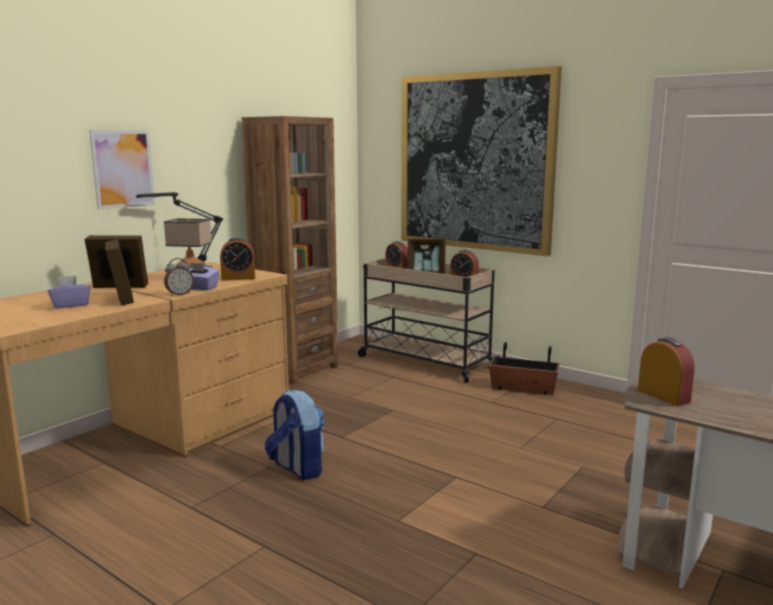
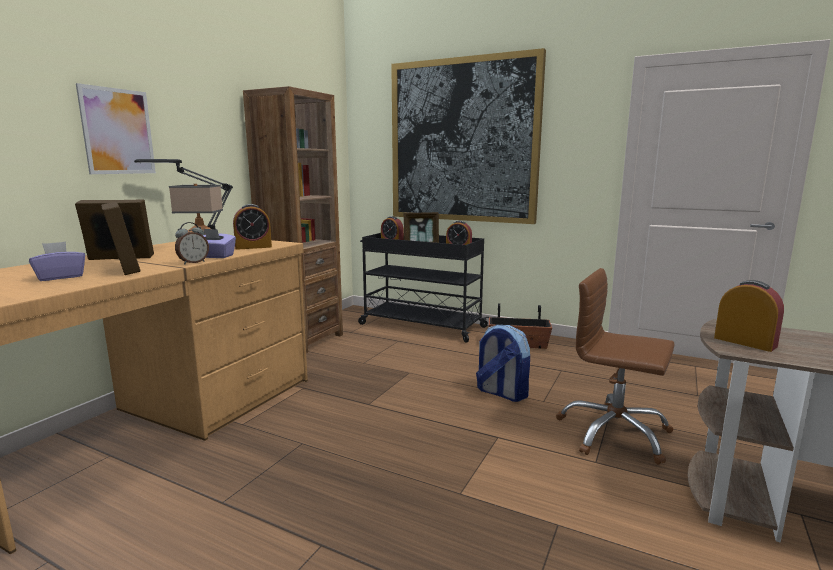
camera: 10 degrees left, 0 degrees up
(297, 468) = (332, 442): backpack -> backpack (501, 393)
(424, 361) = (420, 325): beige cart -> black cart
(577, 483) = (614, 433): none -> brown office chair

